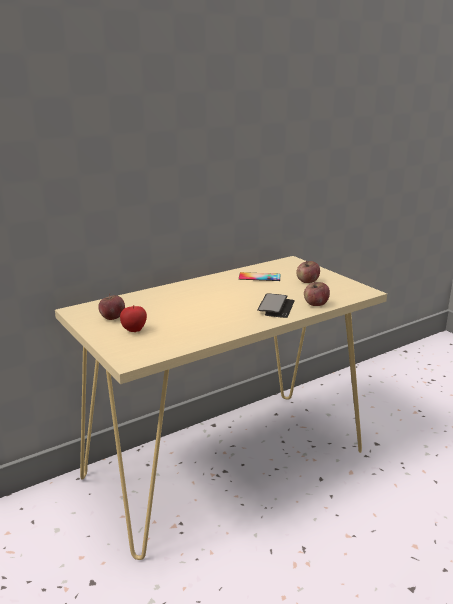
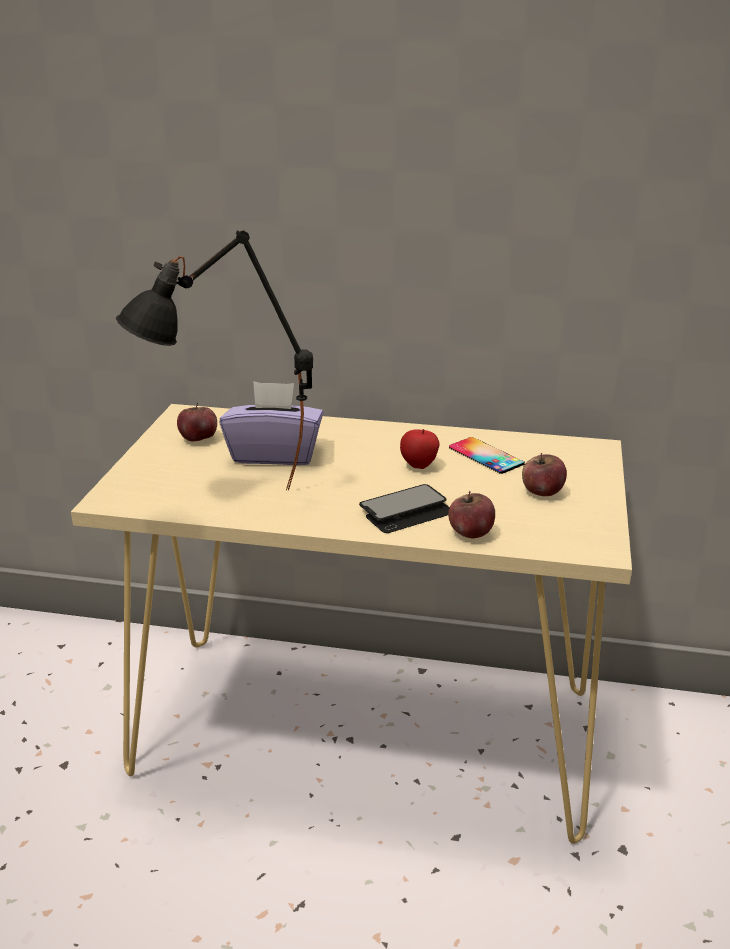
camera: 45 degrees right, 5 degrees up
(134, 331) = (185, 466): apple -> apple (419, 466)
(168, 309) = (274, 454): none -> purple tissue box
(198, 336) = (230, 506): none -> black table lamp

